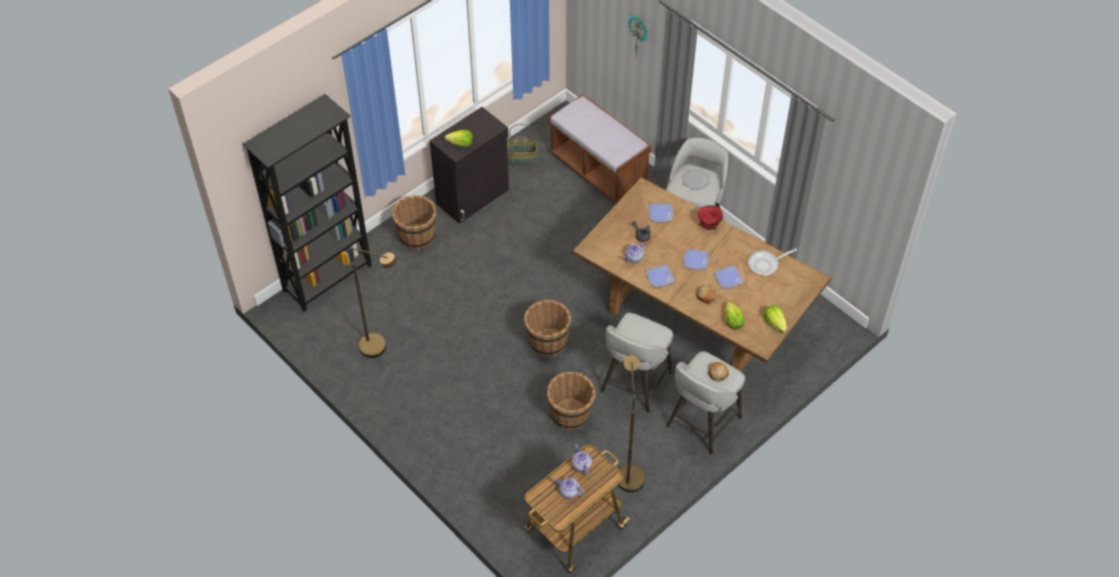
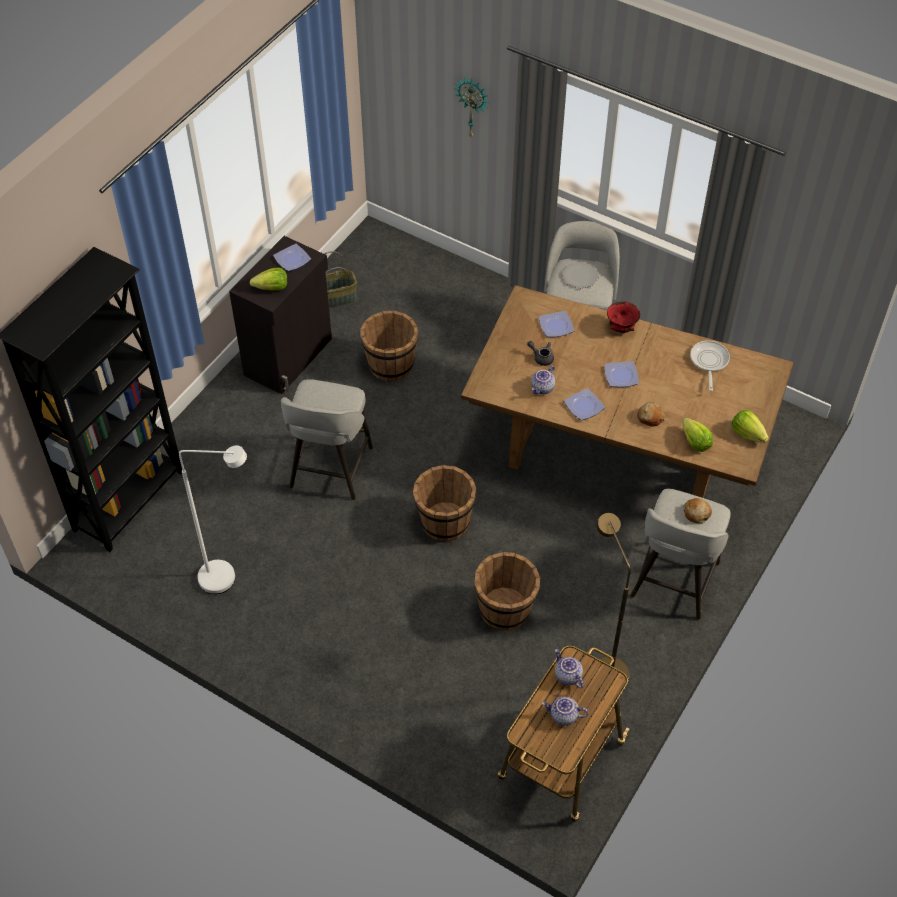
camera: 15 degrees left, 0 degrees up
(380, 348) = (227, 577): brown floor lamp -> white floor lamp
(417, 236) = (232, 422): brown bucket -> brown bucket (390, 365)
(598, 170) = (437, 292): brown bench -> none
(634, 384) = (572, 550): grey stool -> grey stool (330, 469)
(728, 279) = (669, 389): plate -> plate (291, 259)
(765, 264) = (708, 362): frying pan -> frying pan turned 135 degrees clockwise

